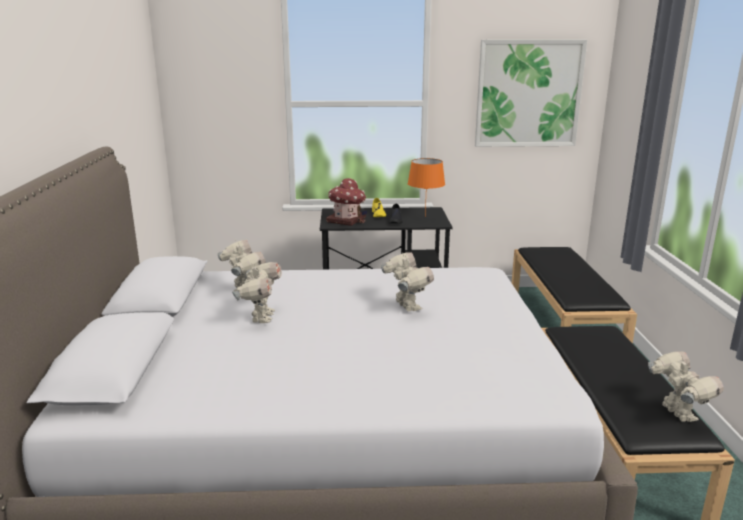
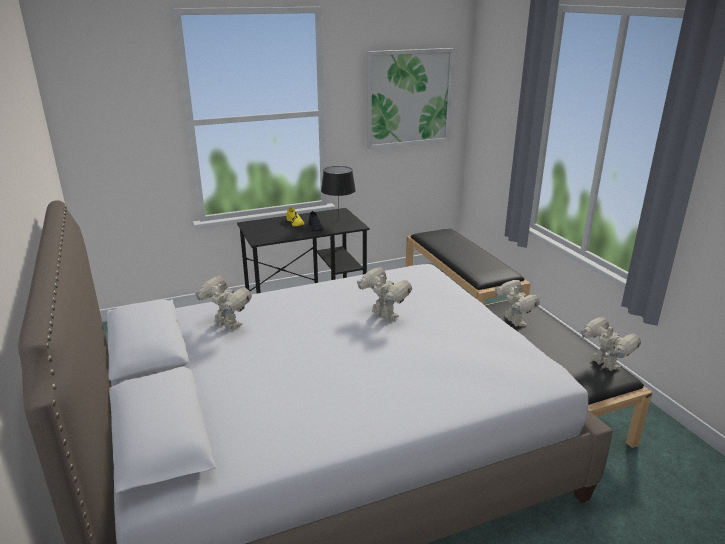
camera: 20 degrees left, 5 degrees up
(261, 317) = (264, 351): toy robot -> toy robot (513, 322)
(347, 220) = (270, 232): toy house -> none
(425, 216) = (339, 219): orange table lamp -> black table lamp

